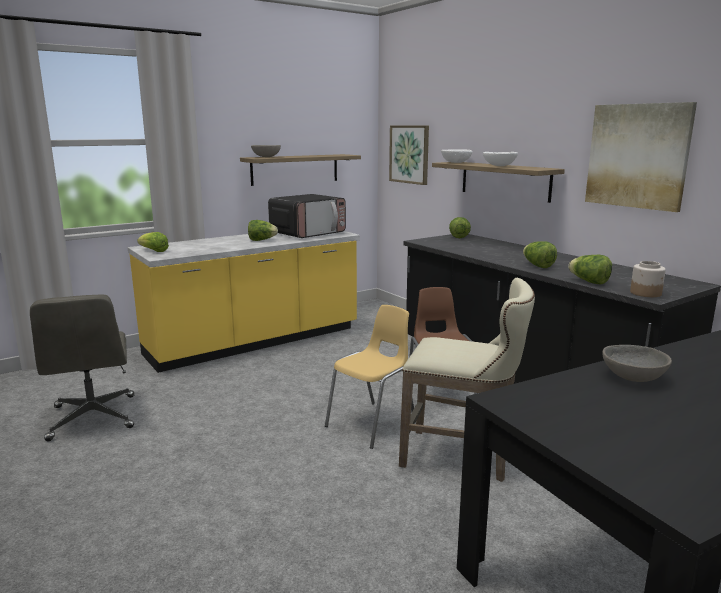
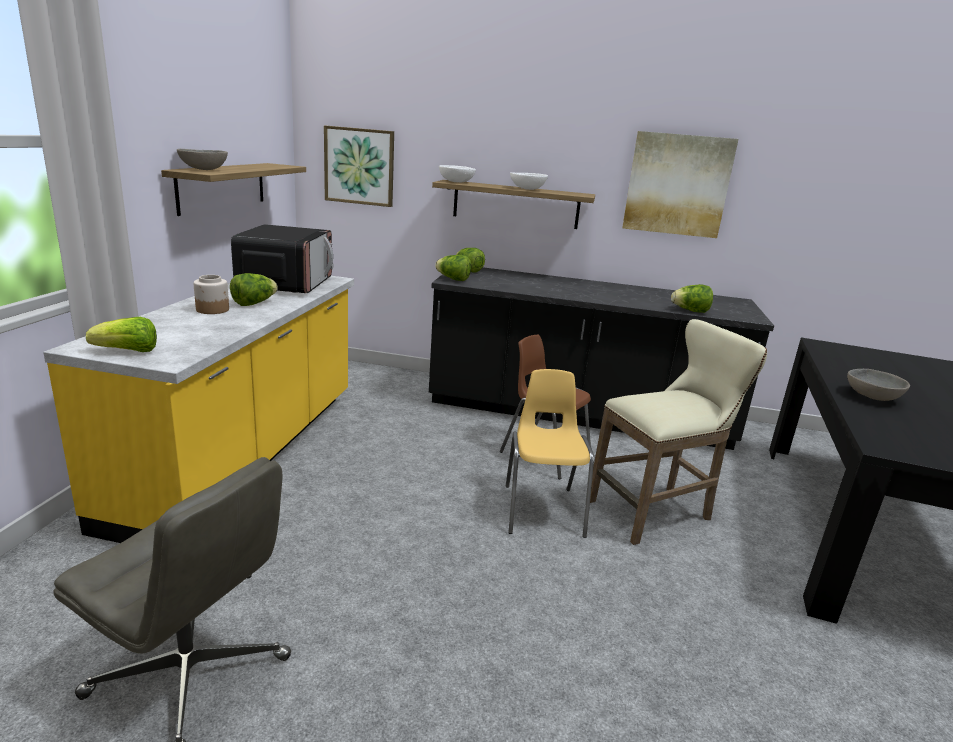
camera: 45 degrees left, 5 degrees up
(537, 266) = (618, 299): lettuce -> lettuce (453, 279)
(646, 293) = (744, 316): jar -> jar (213, 310)

